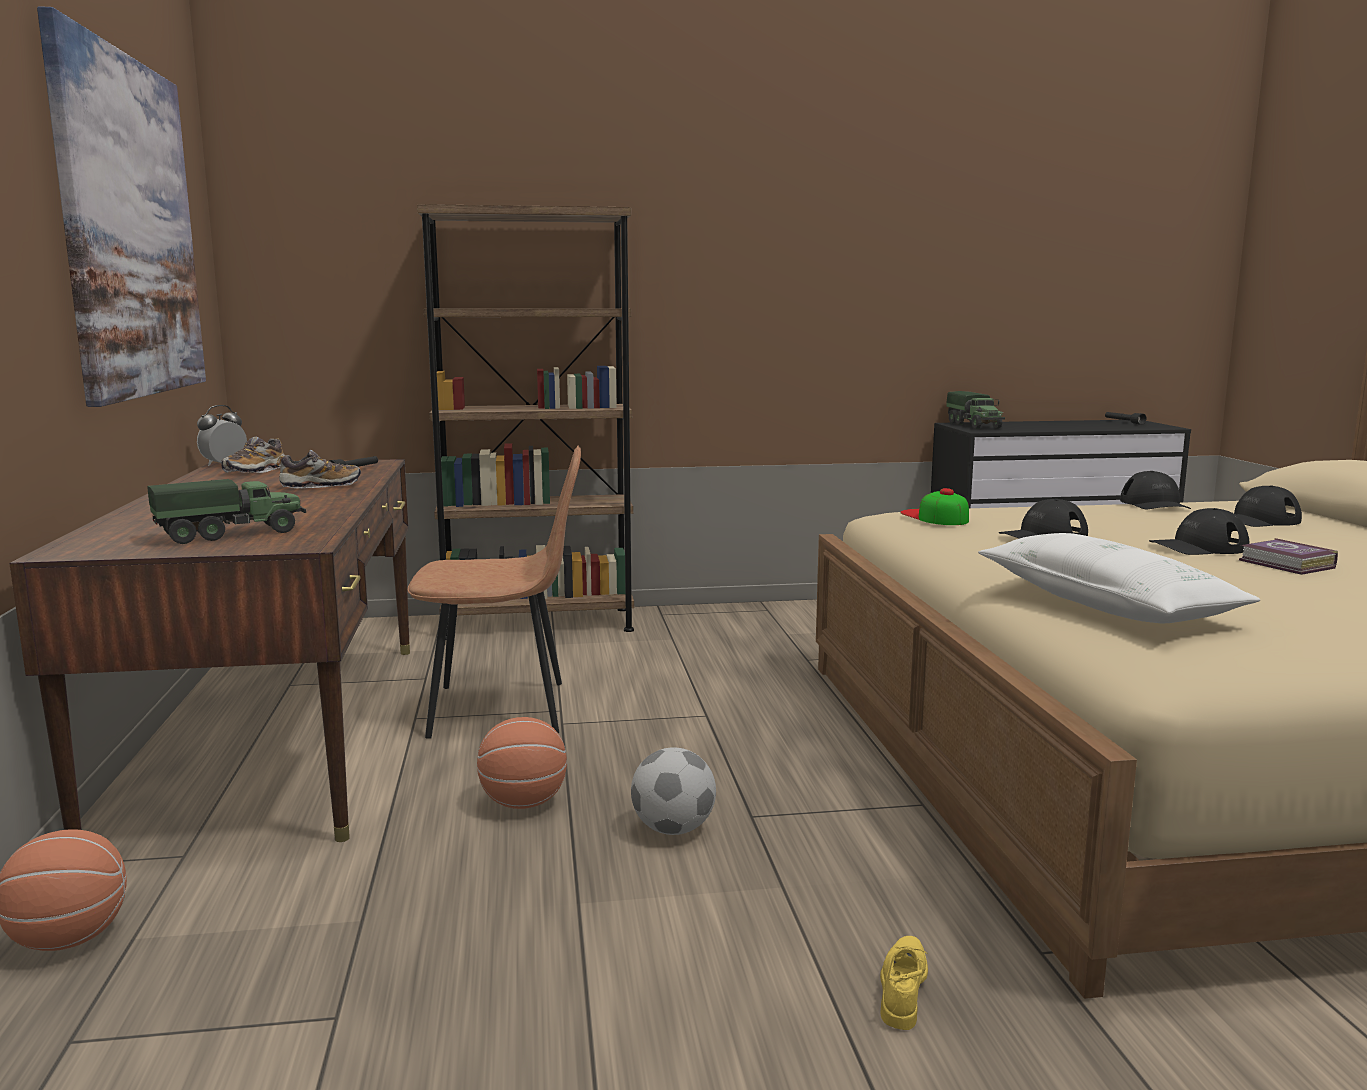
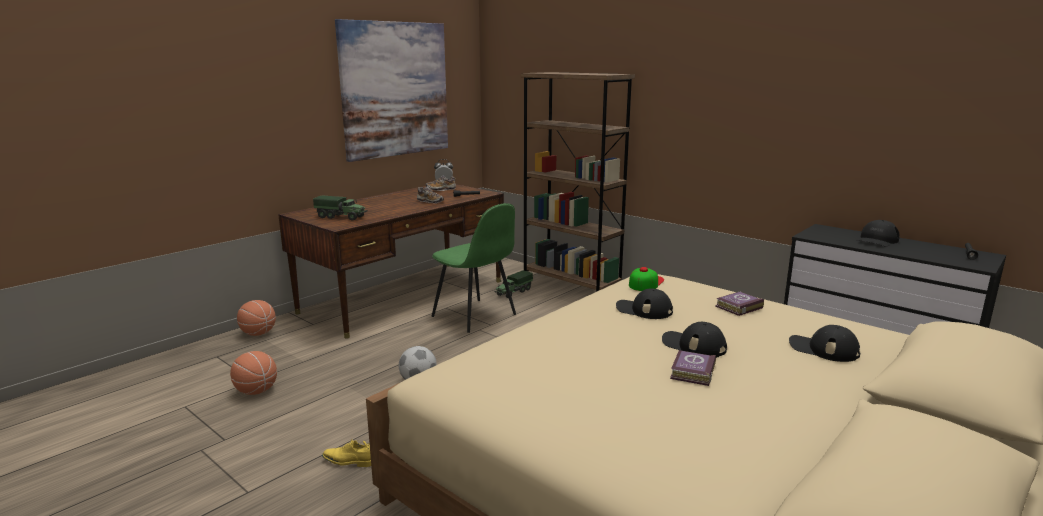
camera: 50 degrees right, 5 degrees up
(503, 709) = (475, 316): brown chair -> green chair
(523, 803) = (405, 350): basketball -> basketball (256, 391)
(903, 990) = (349, 462): yellow shoe -> yellow shoe turned 150 degrees counterclockwise
(974, 425) = (827, 231): toy truck -> toy truck (513, 292)
(1087, 512) = (737, 307): none -> book
(1106, 603) = (521, 346): white pillow -> none
(1154, 504) = (810, 317): black cap -> black cap (877, 240)

